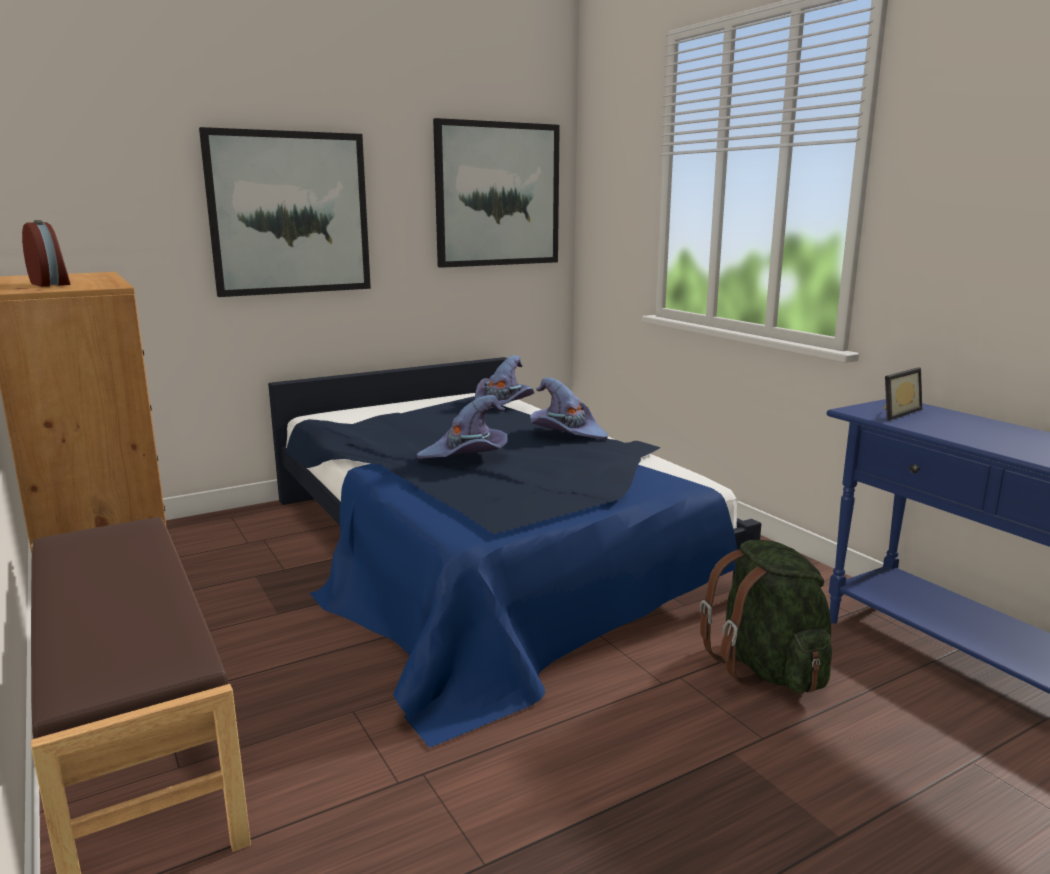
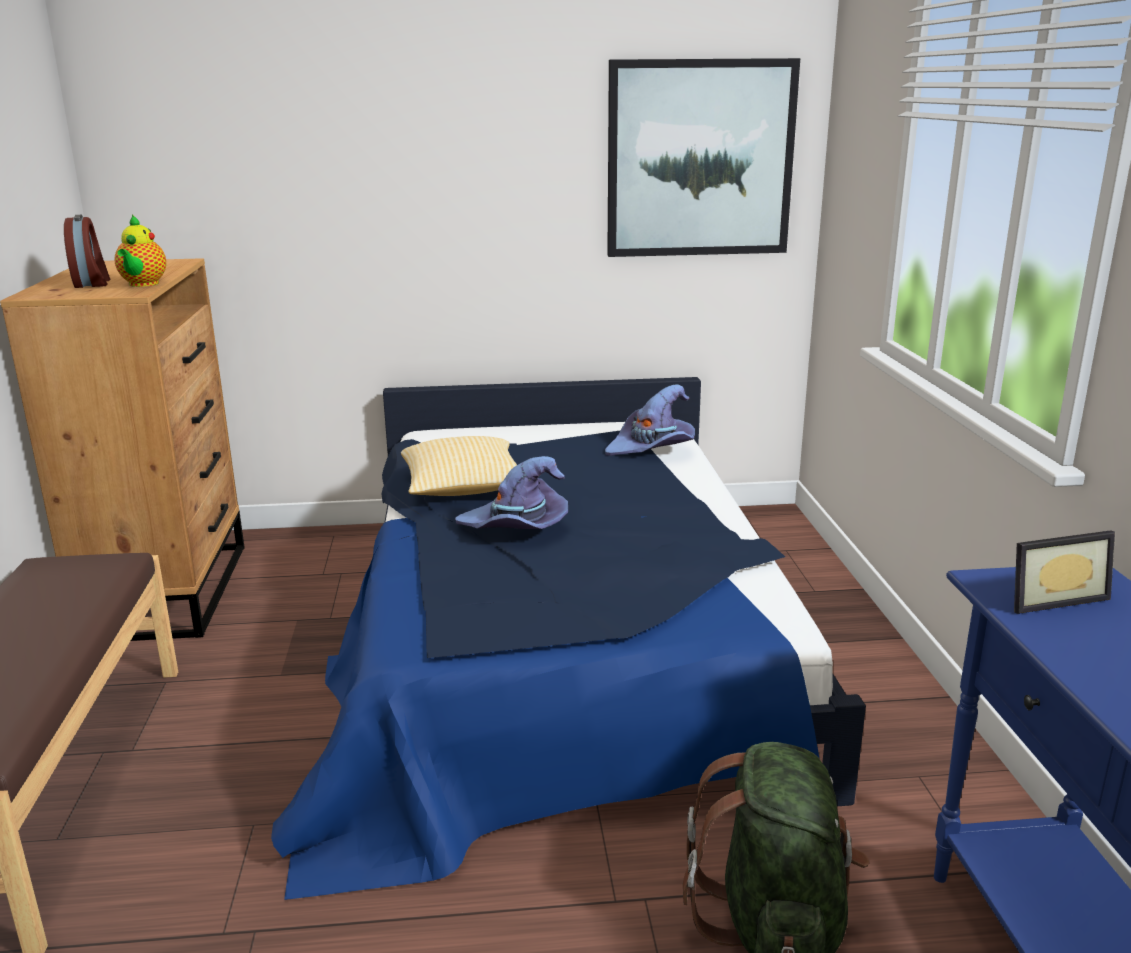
camera: 25 degrees right, 5 degrees up
(107, 283) = (143, 284): none -> teapot
(289, 213) = (415, 187): picture -> none
(393, 441) = (463, 488): none -> pillow
(566, 432) = (680, 509): purple hat -> none

